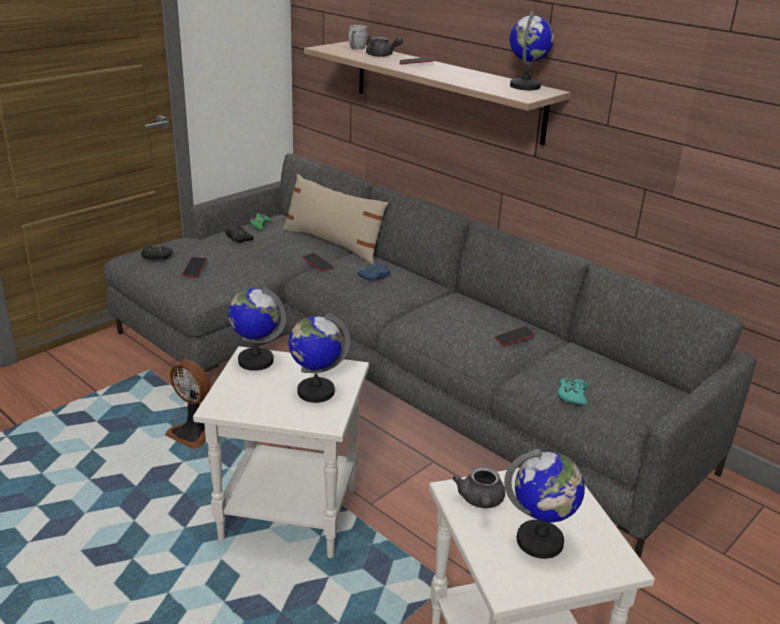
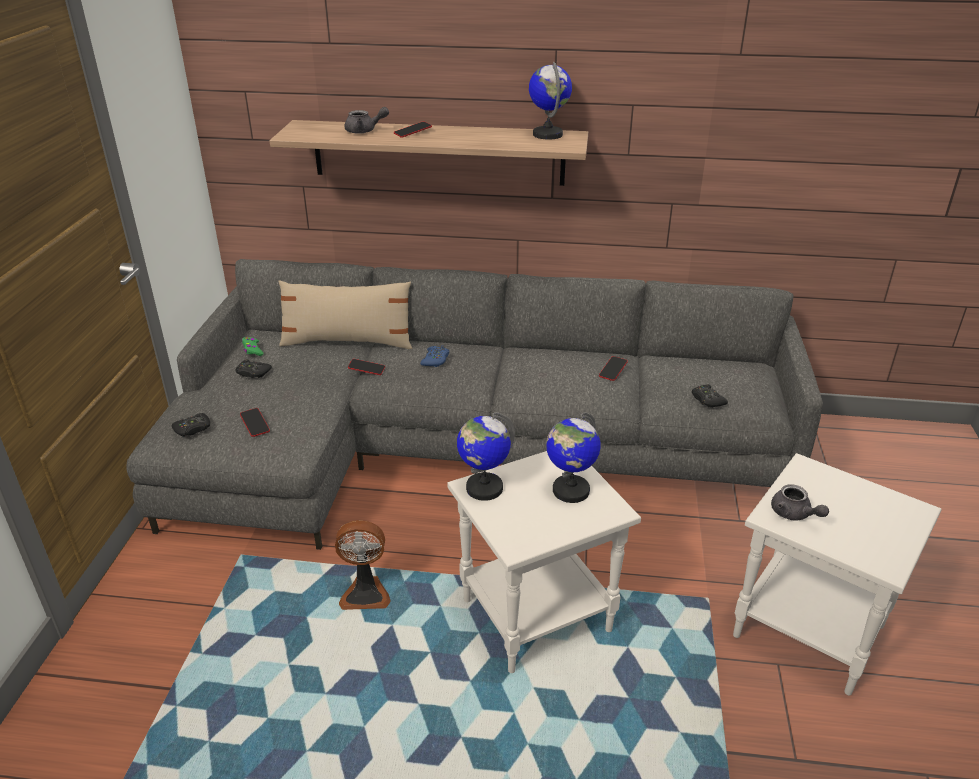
camera: 35 degrees left, 5 degrees up
(355, 48) = (321, 128): grey mug -> none
(540, 542) = (861, 522): globe -> none
(572, 395) = (707, 400): turquoise game controller -> black game controller

